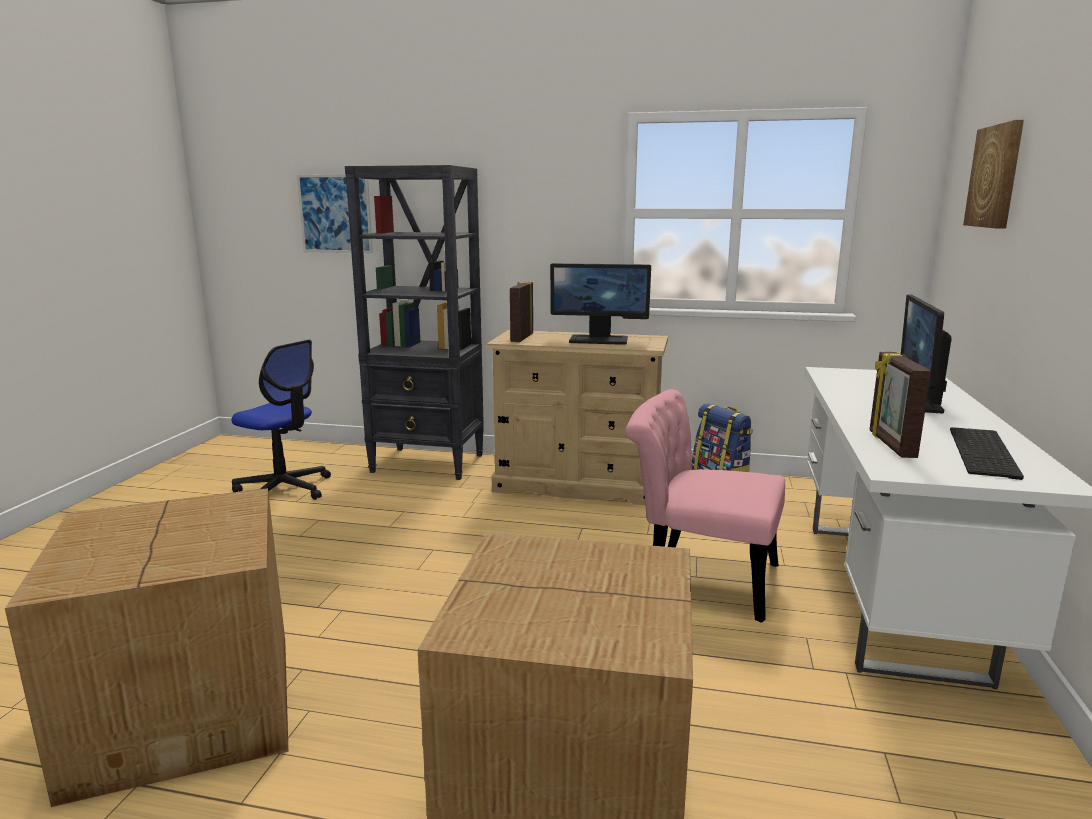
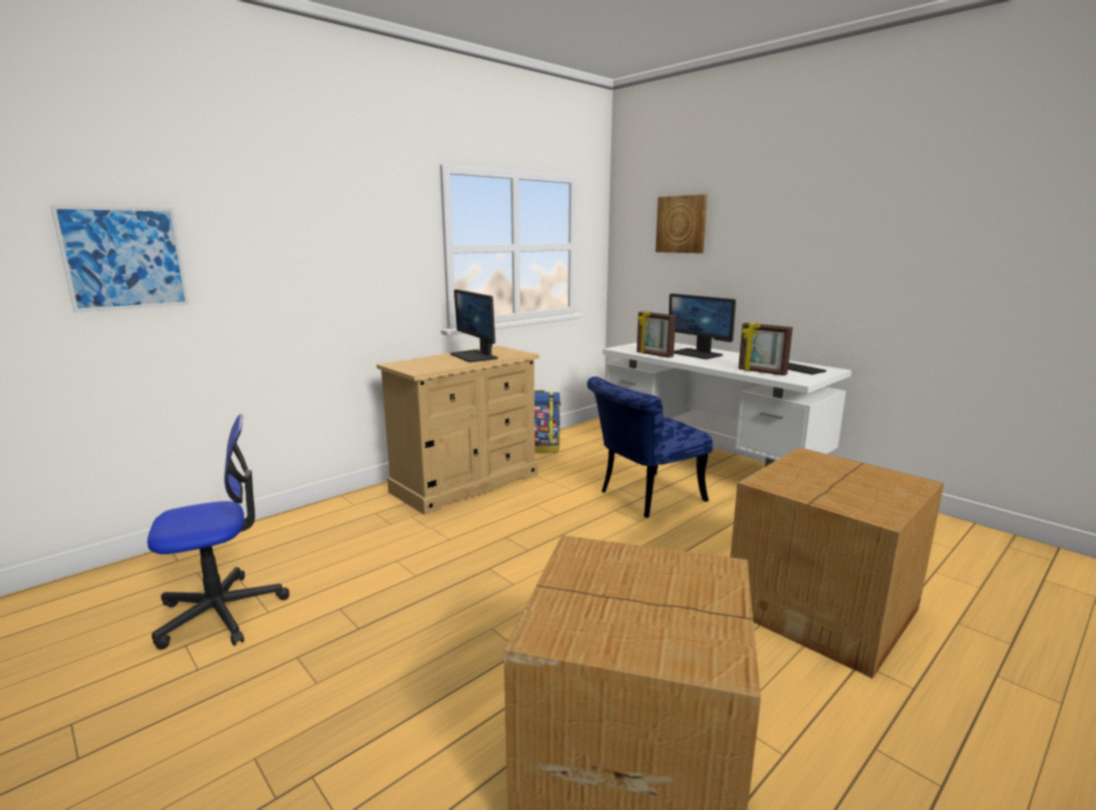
camera: 55 degrees left, 0 degrees up
(429, 463) = (315, 521): black bookcase -> none
(521, 338) = (419, 367): picture frame -> picture frame (654, 355)
(599, 340) = (475, 356): monitor -> monitor turned 105 degrees clockwise
(698, 578) = (644, 497): pink chair -> blue chair

